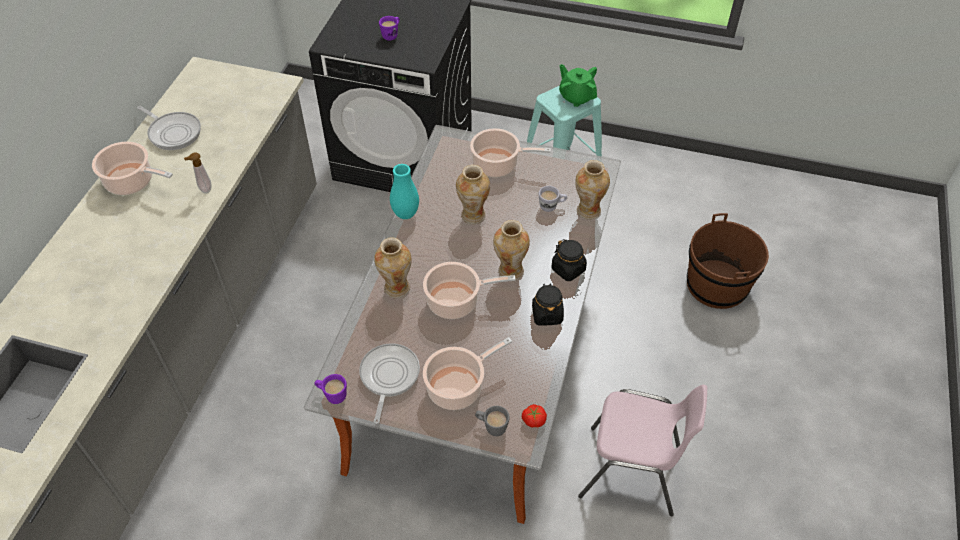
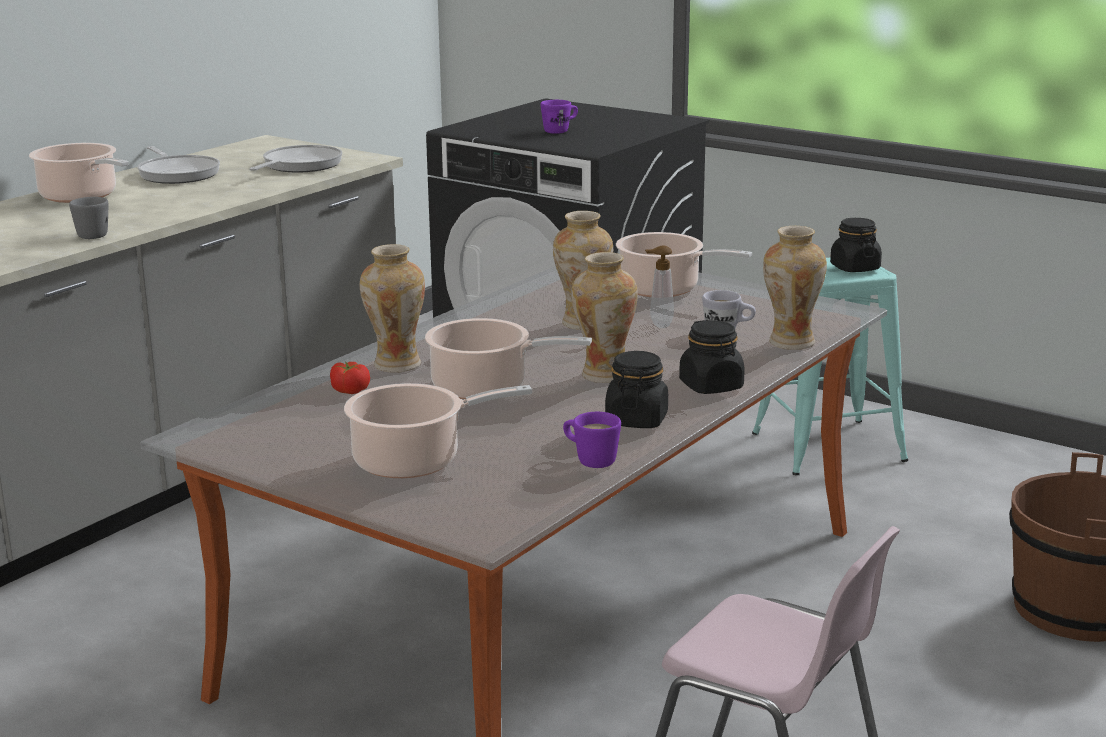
camera: 20 degrees right, 30 degrees down
(204, 189) = (171, 210): soap dispenser -> soap dispenser (658, 325)
(332, 395) = (196, 437): purple mug -> purple mug (590, 460)
(388, 377) = (305, 435): frying pan -> frying pan (299, 165)
(405, 214) = (472, 310): turquoise vase -> none
(491, 427) = (438, 506): grey mug -> grey mug (88, 235)
(533, 419) = (522, 511): tomato -> tomato (350, 390)
(576, 97) = (854, 268): green teapot -> black jar

